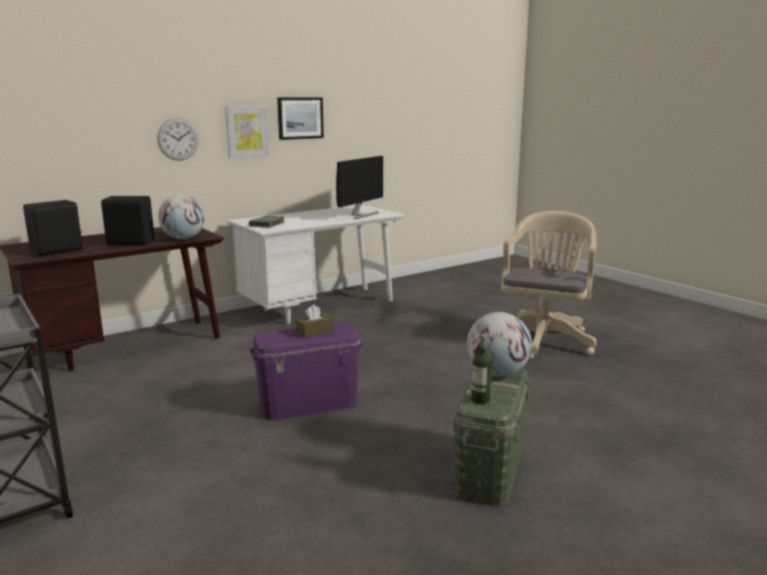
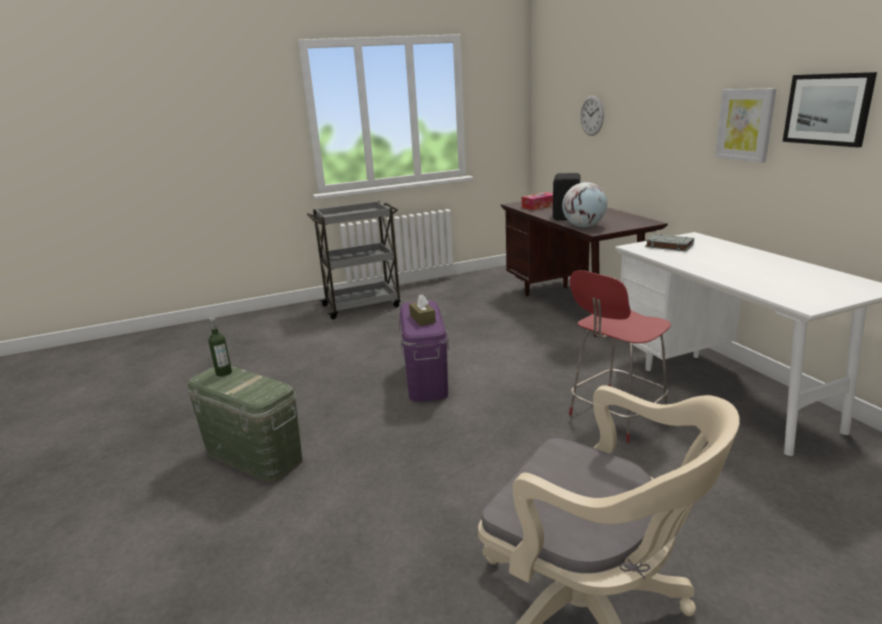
camera: 105 degrees right, 5 degrees up
(58, 251) = (539, 206): black speaker -> tissue box
(178, 139) = (675, 127): wall clock -> wall clock (592, 115)
(360, 215) = (773, 286): monitor -> none
(361, 333) = (615, 416): none -> red chair
(497, 373) = (260, 388): globe -> none

